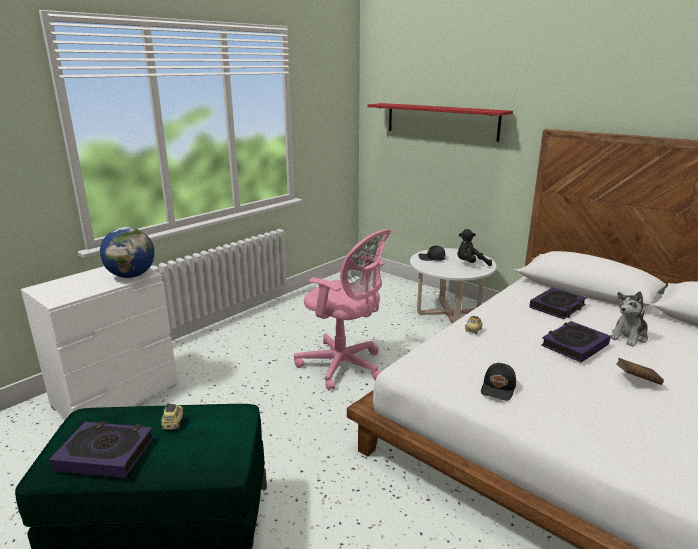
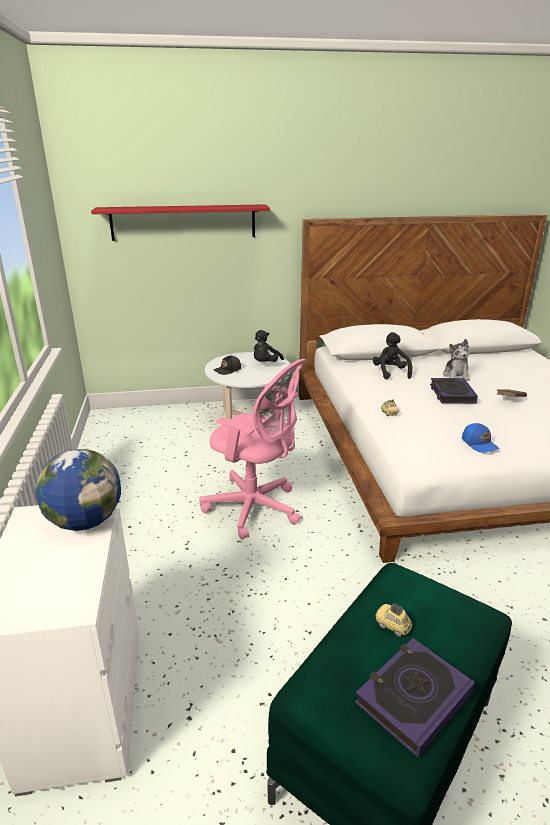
camera: 50 degrees left, 5 degrees up
(344, 366) = (256, 508): pink office chair -> pink office chair turned 45 degrees clockwise
(499, 388) = (479, 444): black cap -> blue cap
(557, 307) = (390, 372): book -> black plush toy

